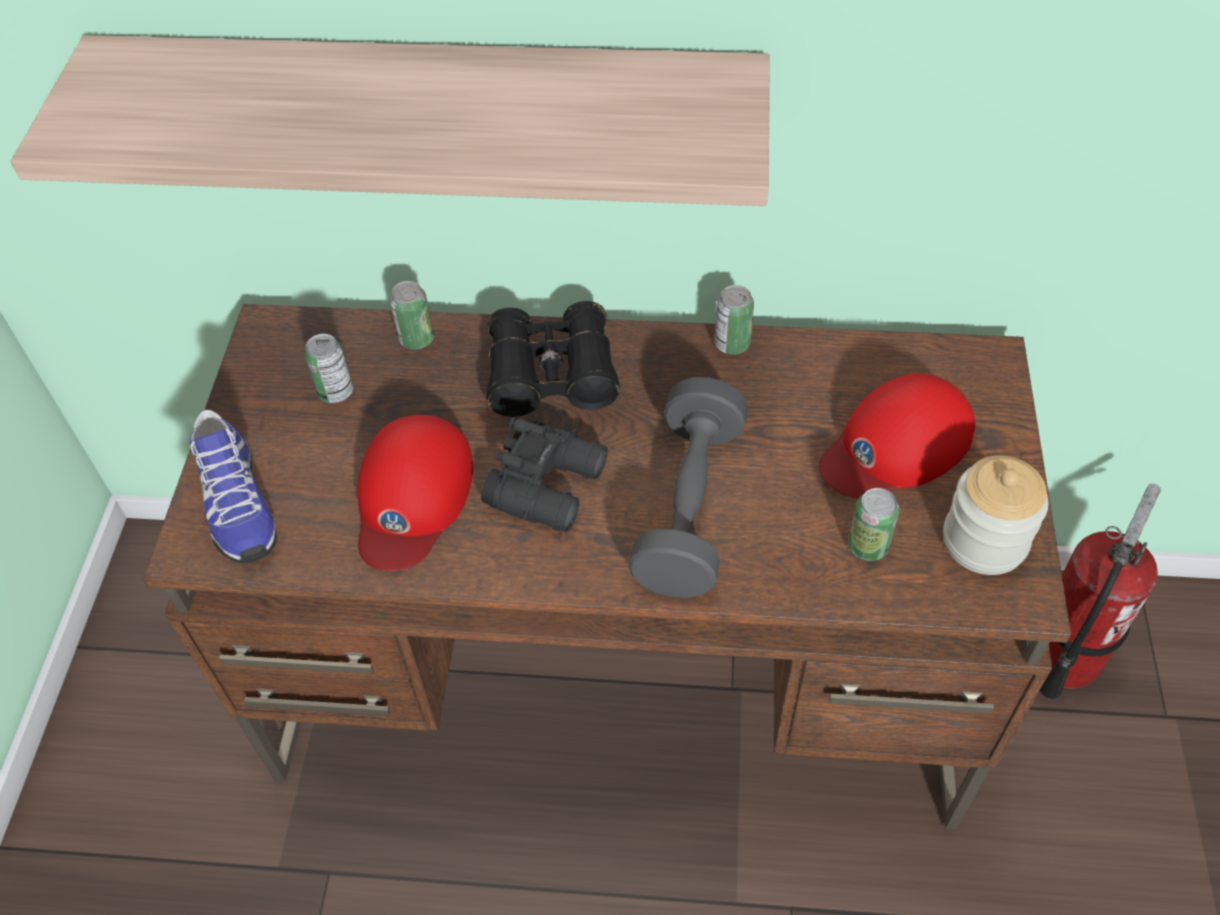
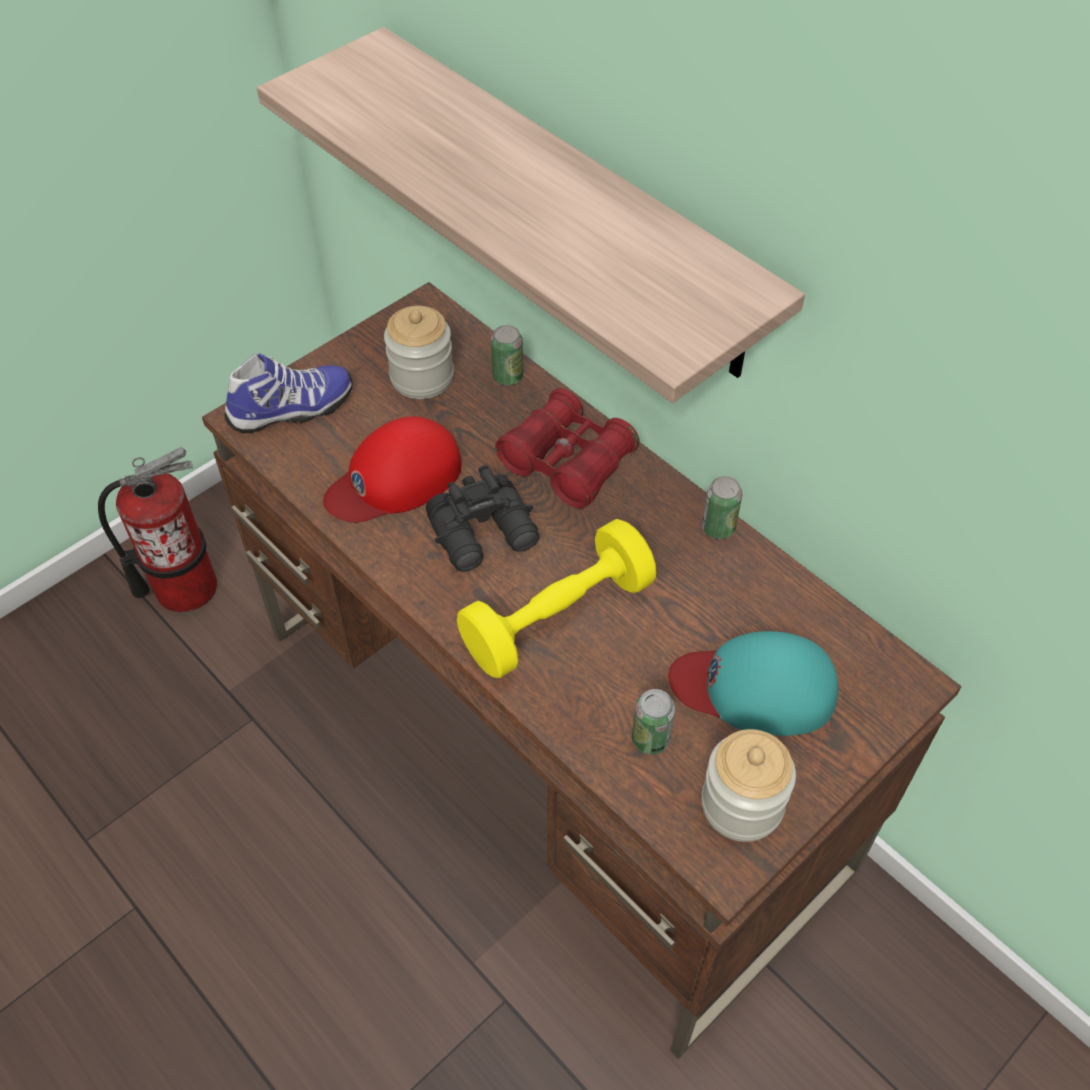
camera: 40 degrees right, 0 degrees up
(237, 506) = (292, 410): shoe -> shoe turned 135 degrees counterclockwise
(335, 391) = (422, 377): can -> jar
(552, 375) = (567, 462): black binoculars -> red binoculars
(689, 508) = (557, 618): grey dumbbell -> yellow dumbbell
(895, 445) = (755, 688): red cap -> turquoise cap
(1062, 656) = (904, 1015): fire extinguisher -> fire extinguisher (185, 587)

